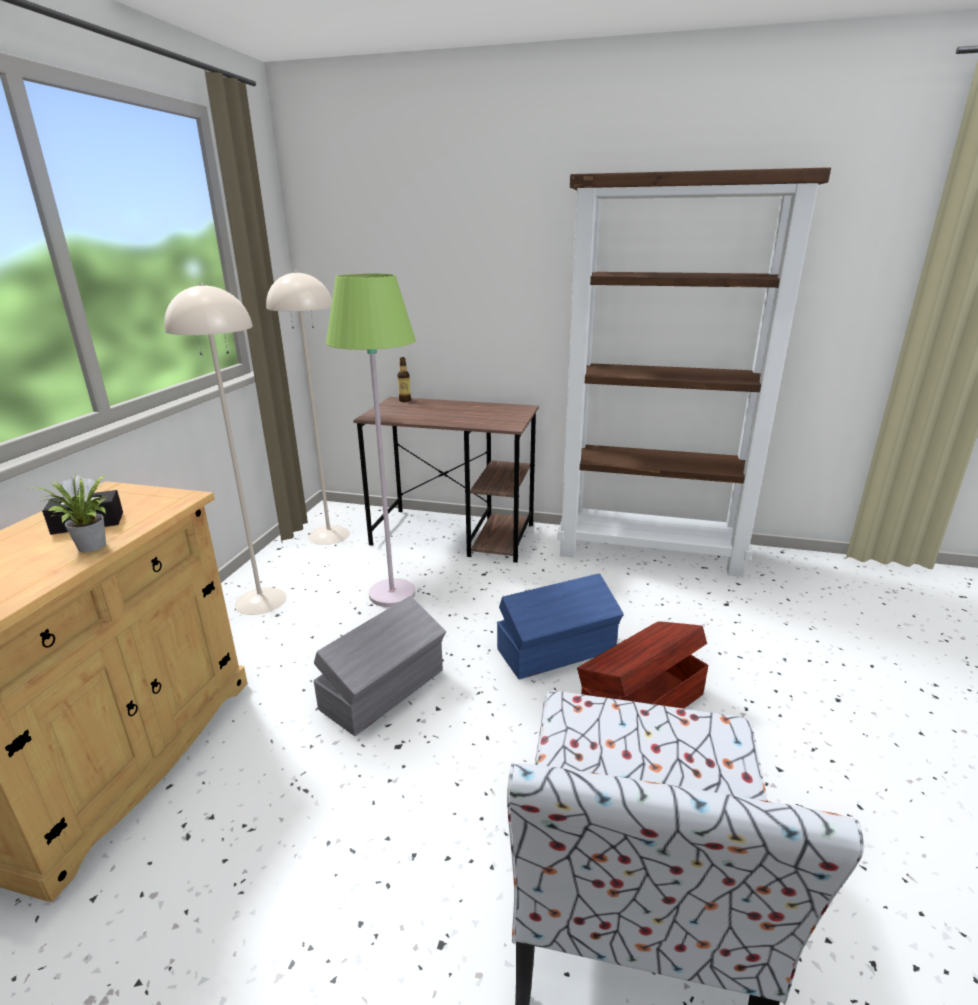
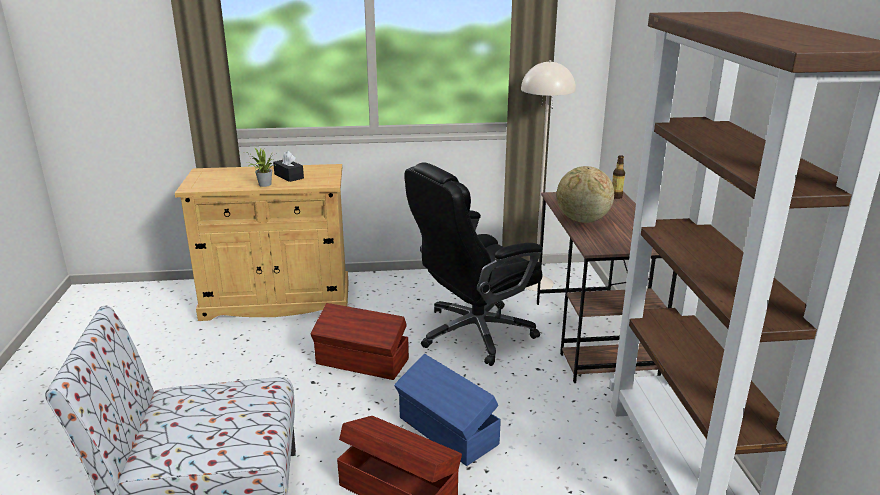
camera: 70 degrees right, 0 degrees up
(261, 600) = (430, 288): beige floor lamp -> none
(385, 689) = (362, 362): grey storage box -> brown storage box
(392, 594) = (473, 333): green floor lamp -> black office chair
(445, 419) = (582, 220): none -> globe

